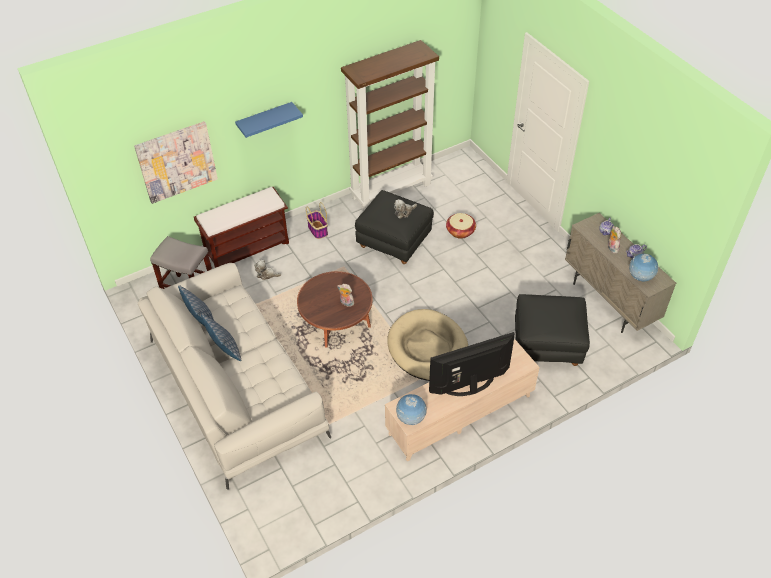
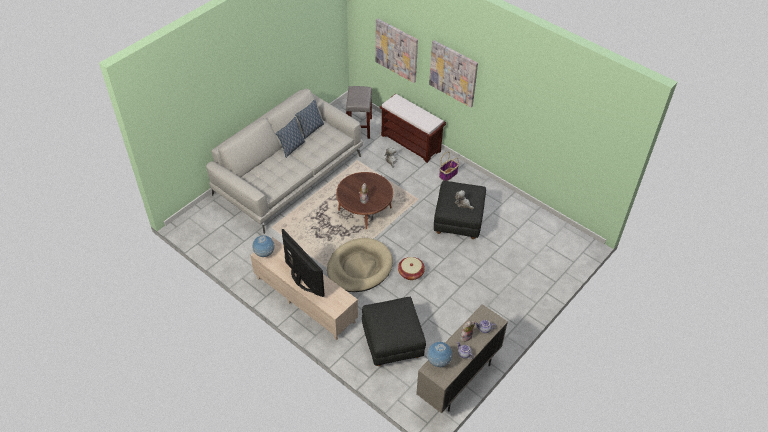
camera: 70 degrees right, 0 degrees up
(265, 120) = (453, 73): blue shelf -> picture
(391, 190) = (516, 205): brown bookcase -> none
(460, 231) = (491, 260): basket -> basket (411, 273)

